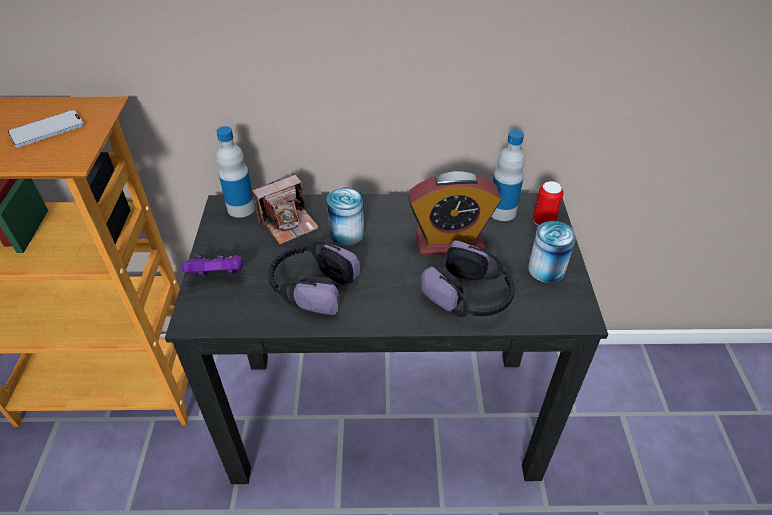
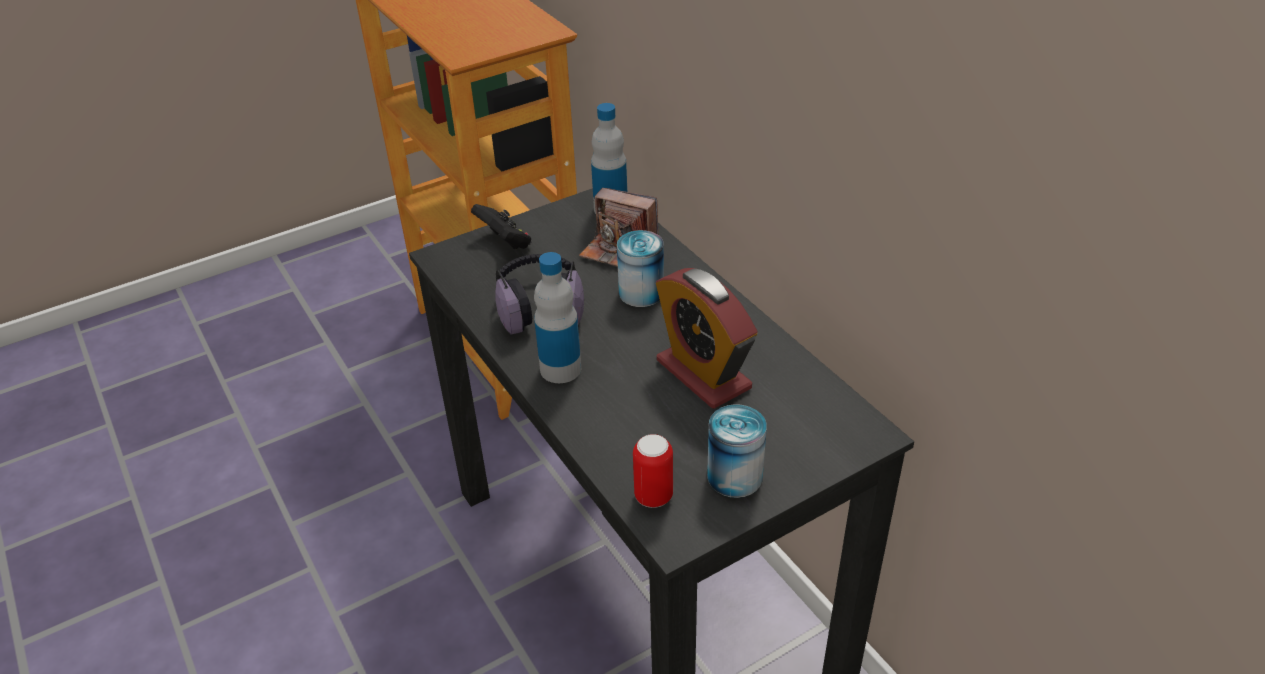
camera: 60 degrees right, 5 degrees down
(47, 130) = (488, 28): phone -> none
(218, 276) = (505, 242): purple game controller -> black game controller
(469, 296) = (625, 424): headphones -> none
(502, 211) = (808, 398): bottle -> bottle (560, 369)
(543, 221) = (829, 443): can -> can (653, 496)

